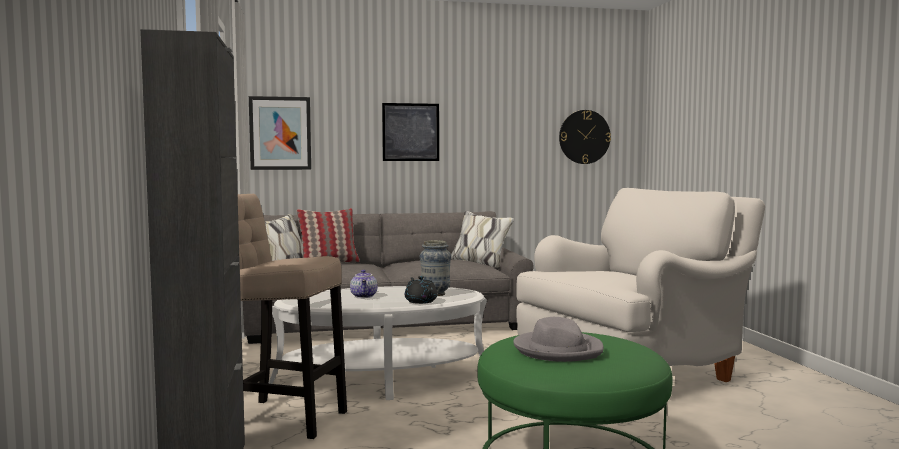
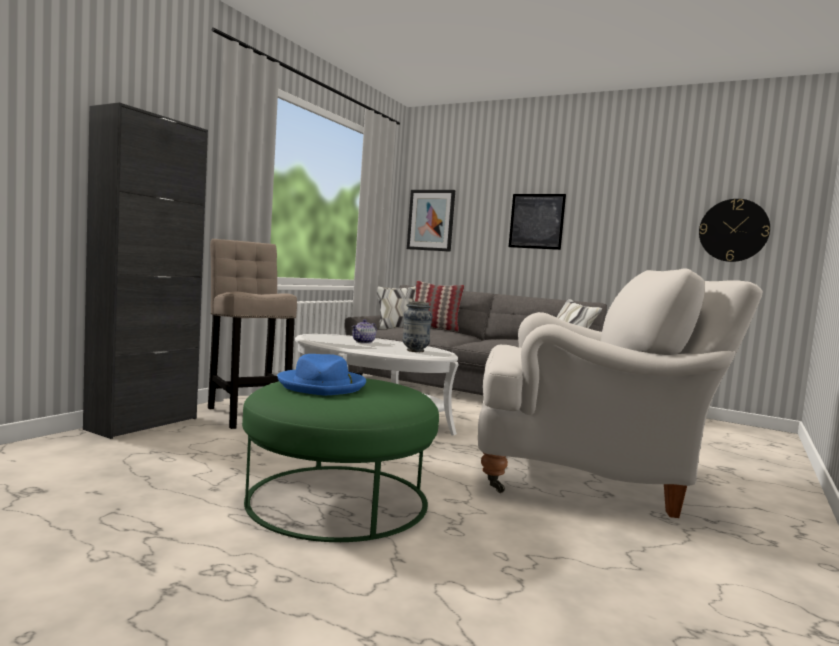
camera: 40 degrees right, 0 degrees up
(420, 301) = (383, 350): black teapot -> none
(558, 350) = (322, 386): grey hat -> blue hat

